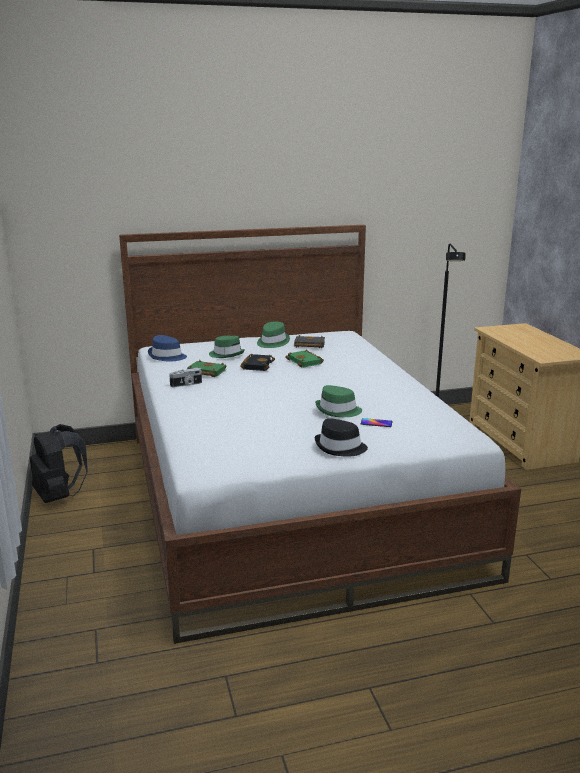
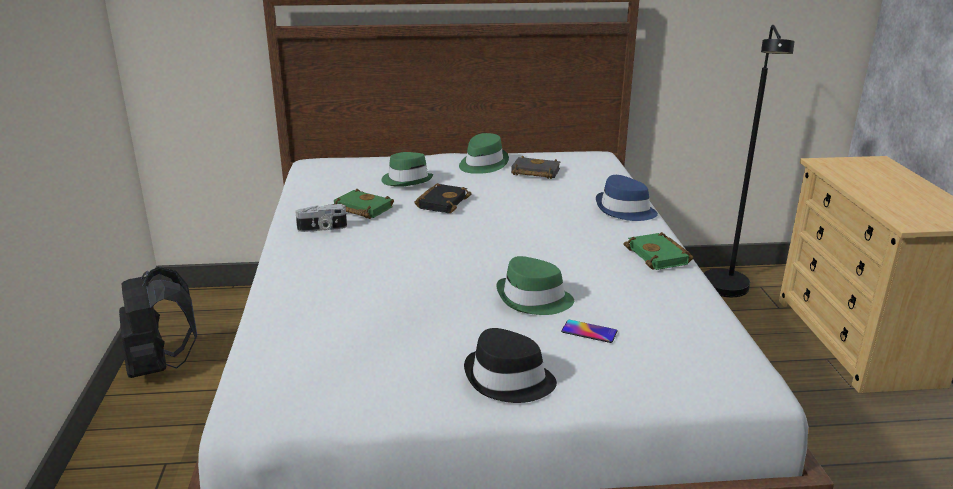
camera: 10 degrees right, 5 degrees up
(167, 356) = (320, 178): blue hat -> blue hat (625, 210)
(306, 362) = (518, 202): green book -> green book (660, 256)

